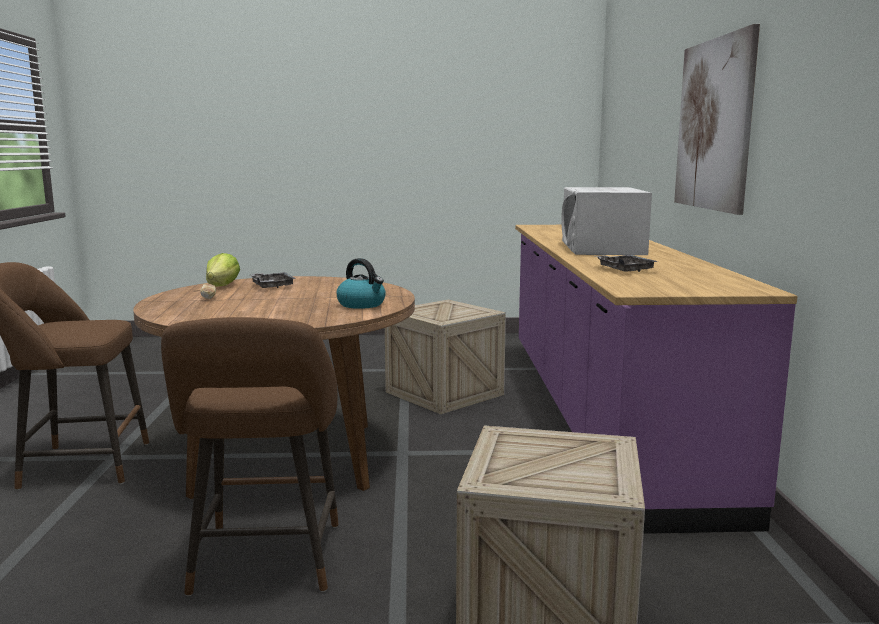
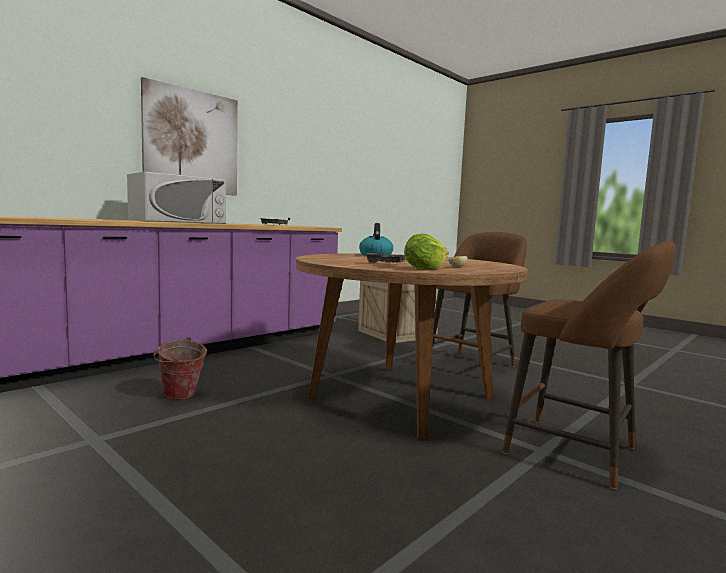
camera: 135 degrees left, 5 degrees down
(444, 393) = (180, 397): crate -> bucket

